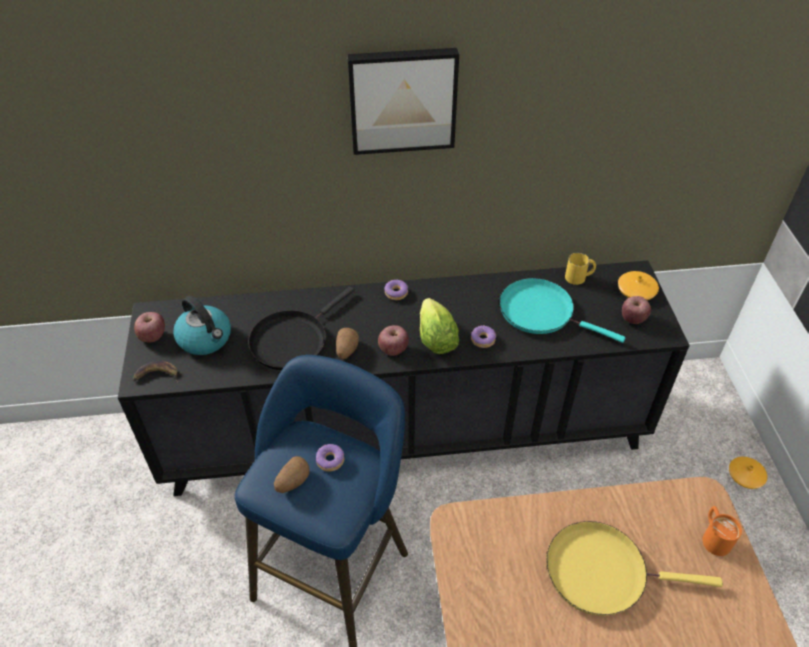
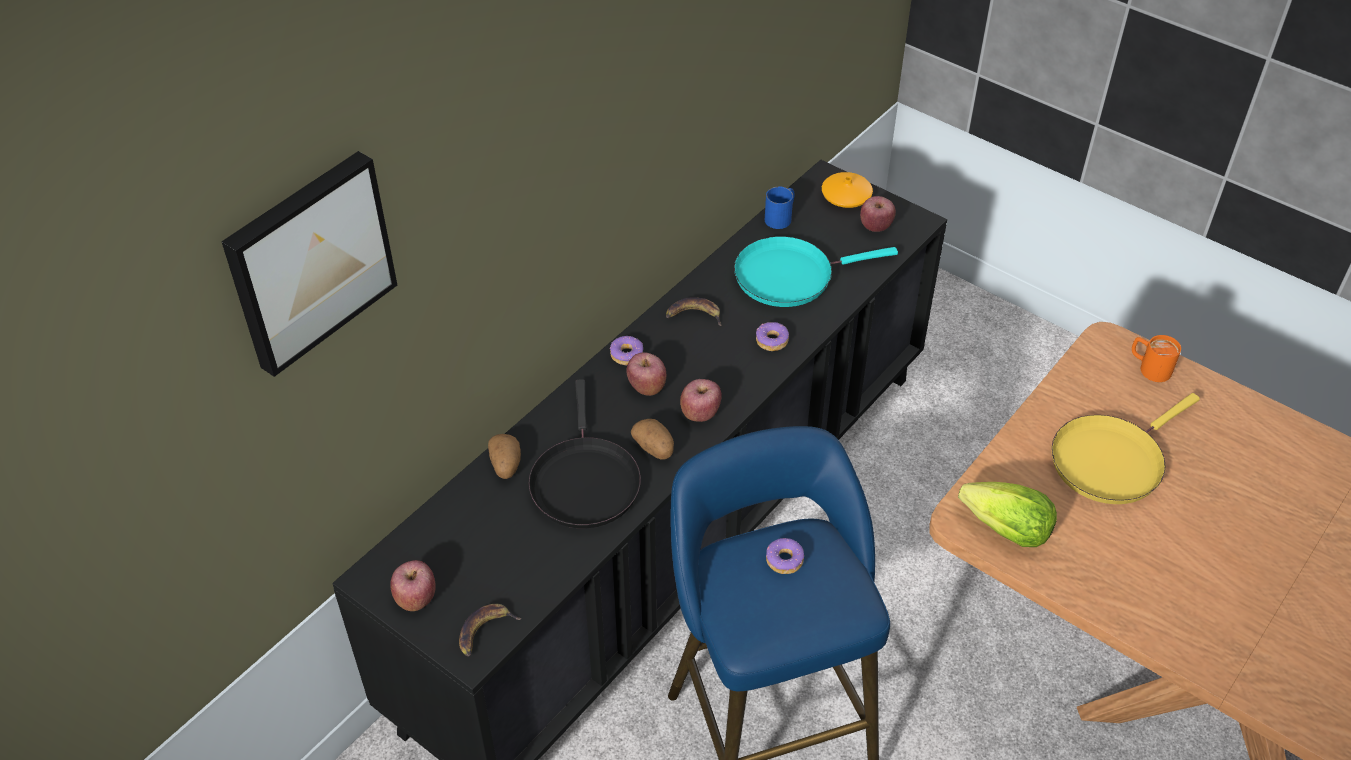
camera: 45 degrees left, 0 degrees up
(206, 339) = (485, 553): kettle -> none
(292, 482) = (776, 608): potato -> potato (505, 465)
(384, 316) = (646, 387): none -> apple
(402, 99) = (595, 99): picture -> picture (308, 260)
(436, 339) = (728, 373): lettuce -> lettuce (1006, 530)
(458, 296) = (693, 315): none -> banana
(579, 277) = (781, 217): yellow mug -> blue mug
(745, 475) = (1014, 337): orange vase -> none

